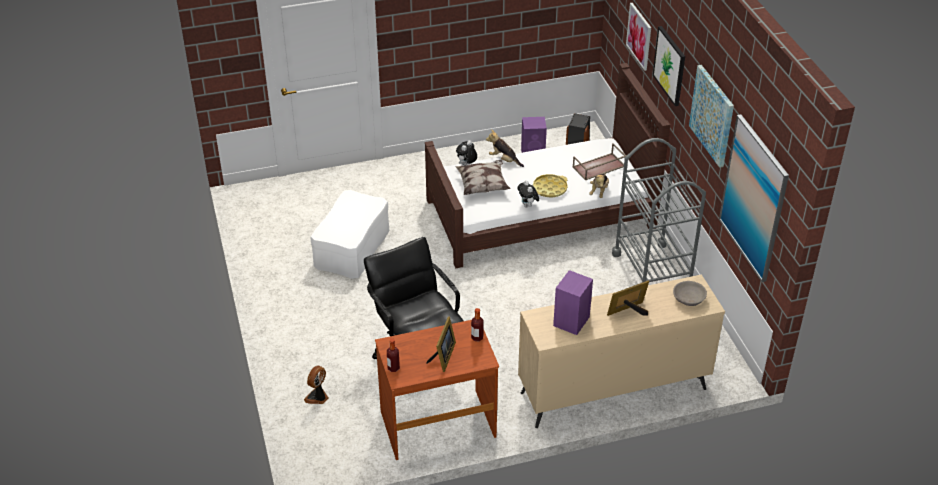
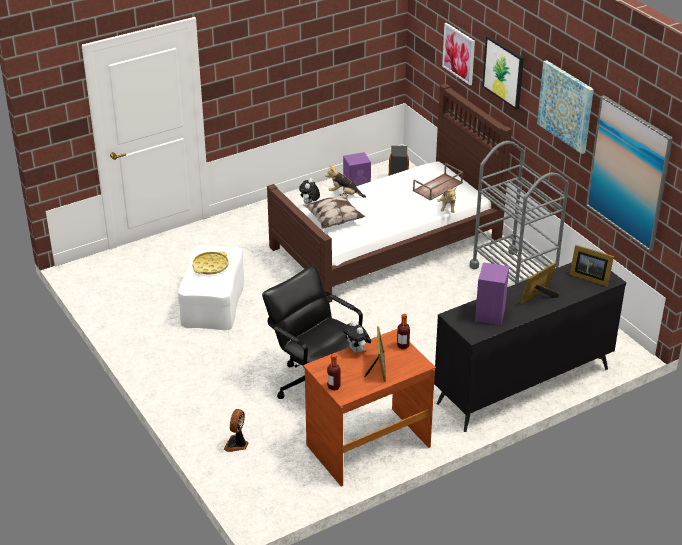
camera: 15 degrees left, 5 degrees down
(528, 205) = (385, 230): plush toy -> plush toy (357, 350)
(549, 188) = (399, 212): yellow tray -> yellow tray (210, 266)
(612, 390) = (522, 385): beige dresser -> black dresser
(689, 299) = (589, 277): grey bowl -> picture frame

